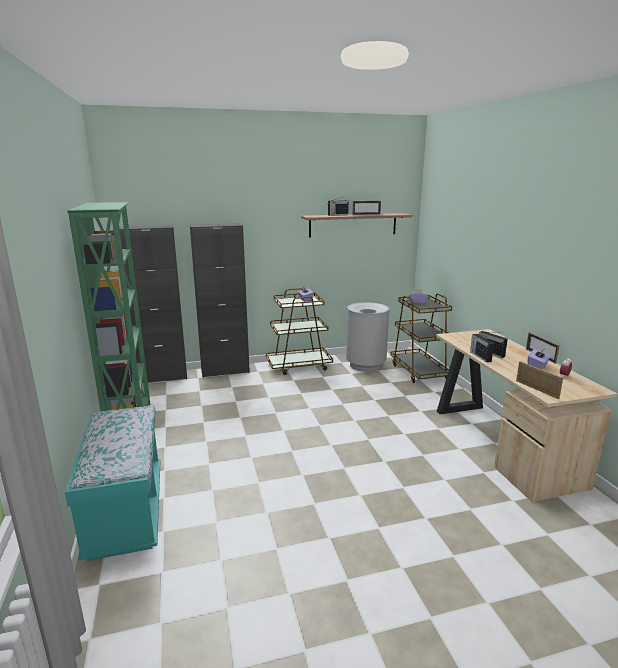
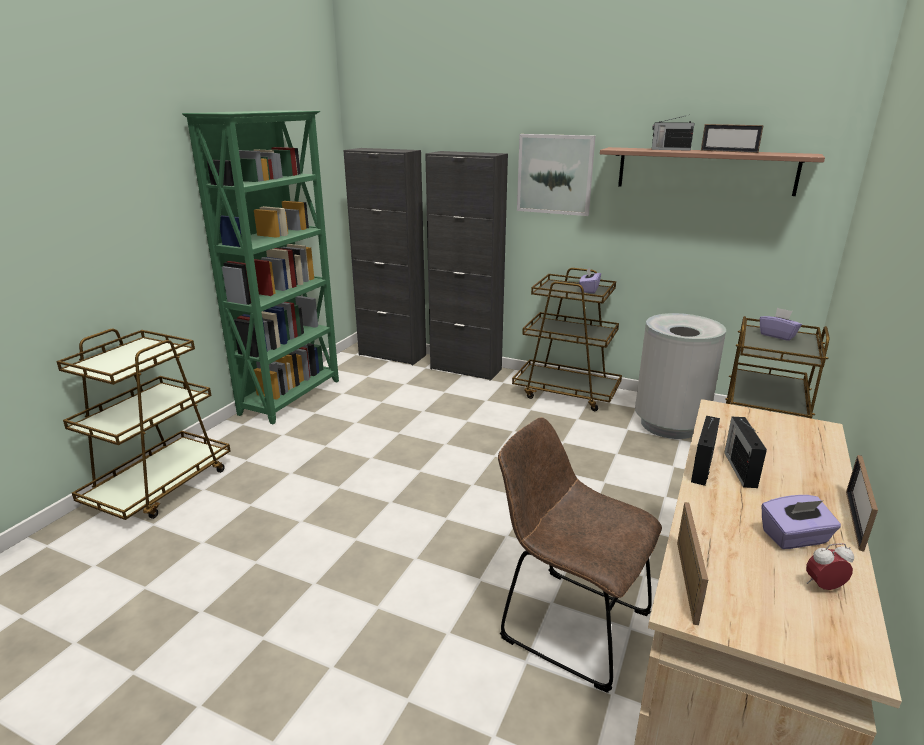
camera: 40 degrees right, 5 degrees up
(126, 511) = (160, 486): turquoise bench -> brown cart
(270, 233) = (555, 174): none -> picture
(438, 458) = (568, 623): none -> brown chair

